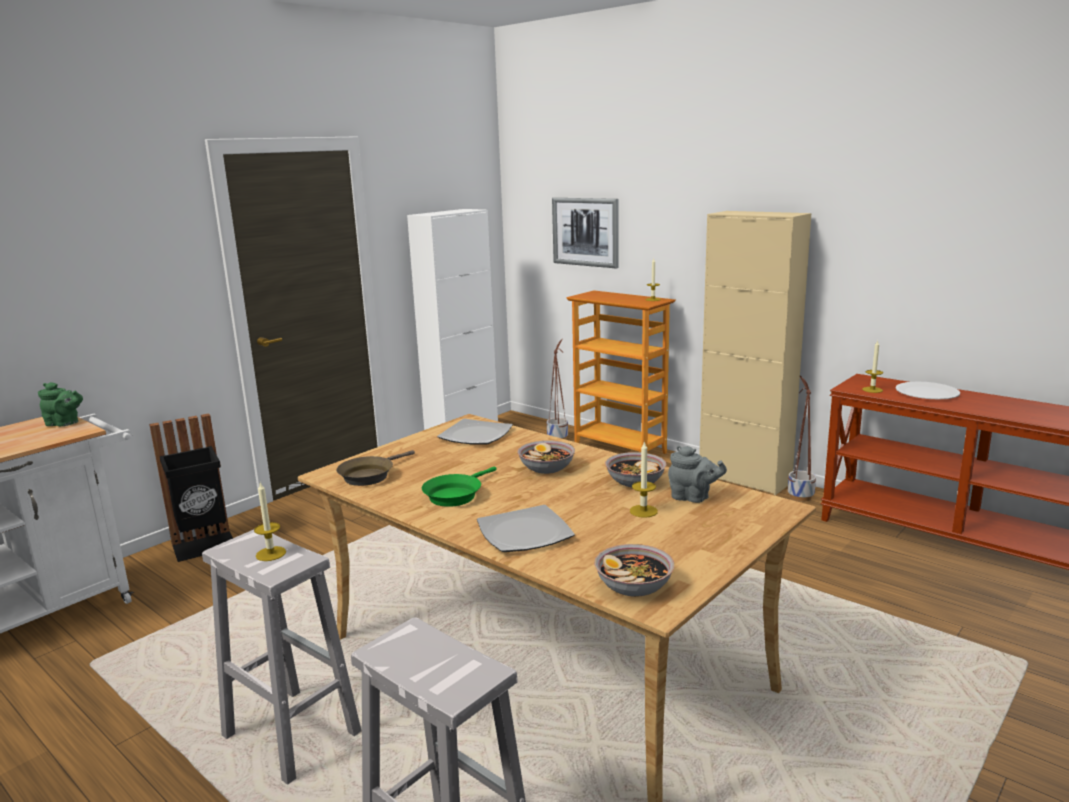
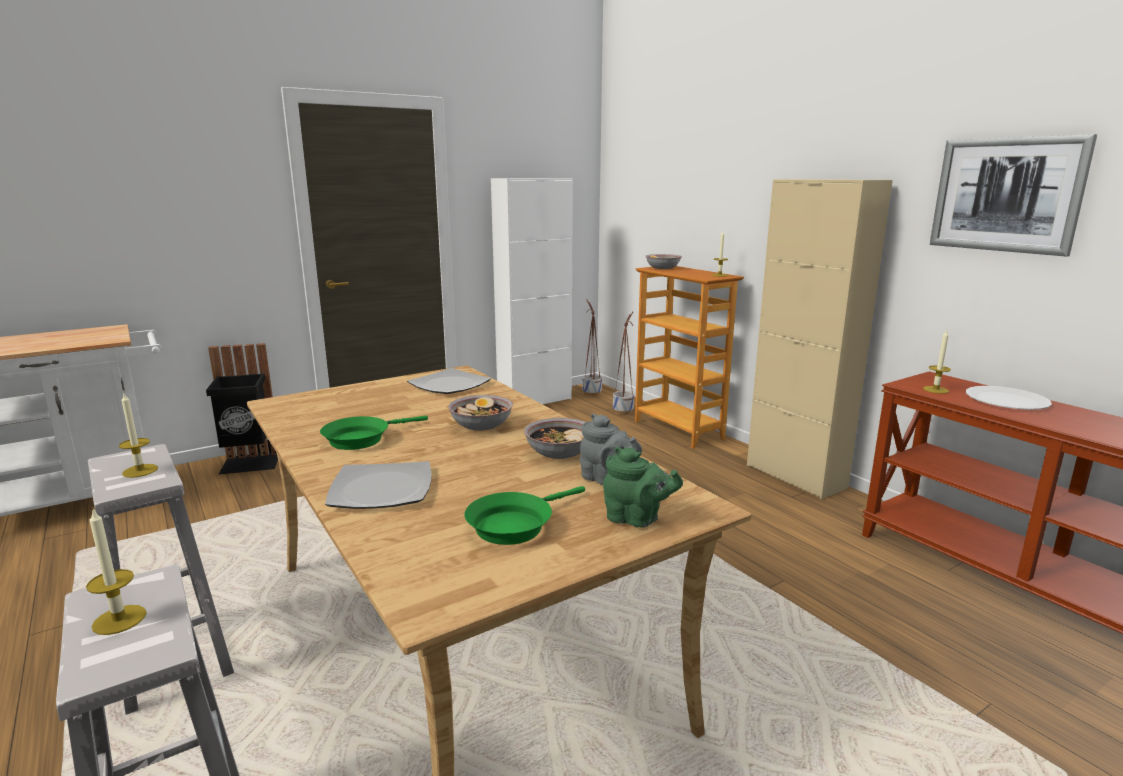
camera: 15 degrees right, 0 degrees up
(64, 423) = (110, 333): green teapot -> green teapot (636, 519)
(369, 475) = (307, 409): brown frying pan -> none
(585, 232) = (668, 205): picture -> picture (1006, 195)
(634, 586) = (428, 575): bowl -> bowl (662, 268)
(643, 511) = (535, 486): candle -> candle (119, 619)
(658, 542) = (515, 525): none -> green frying pan
(800, 497) = (849, 506): planter -> planter (591, 394)

